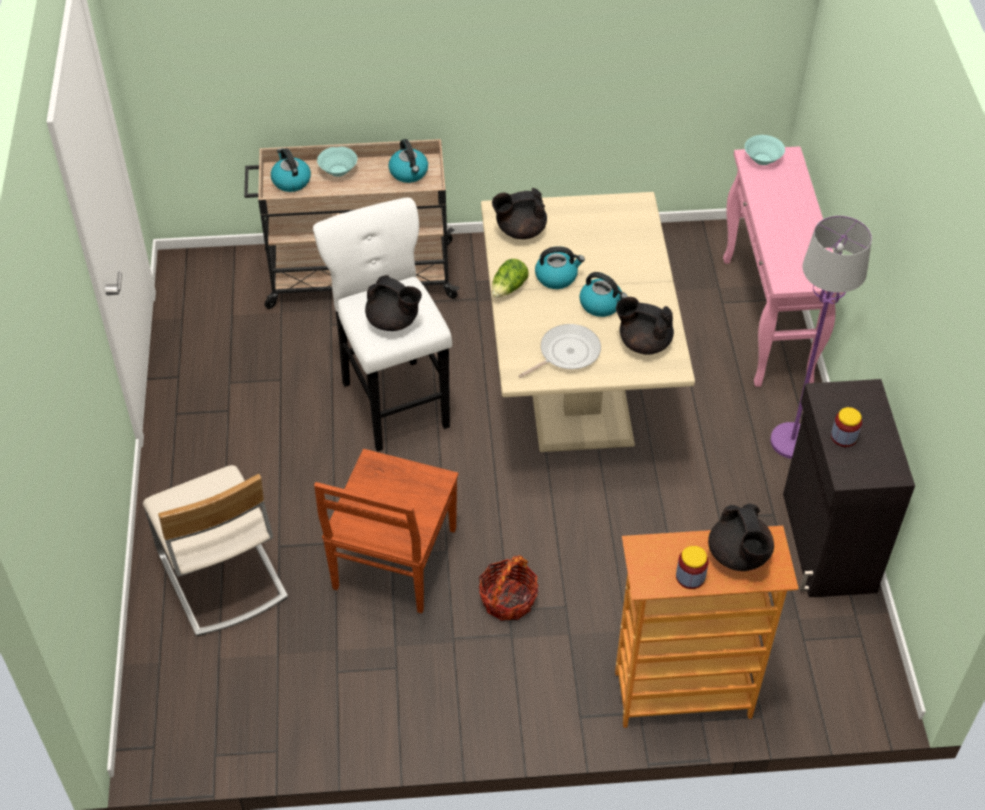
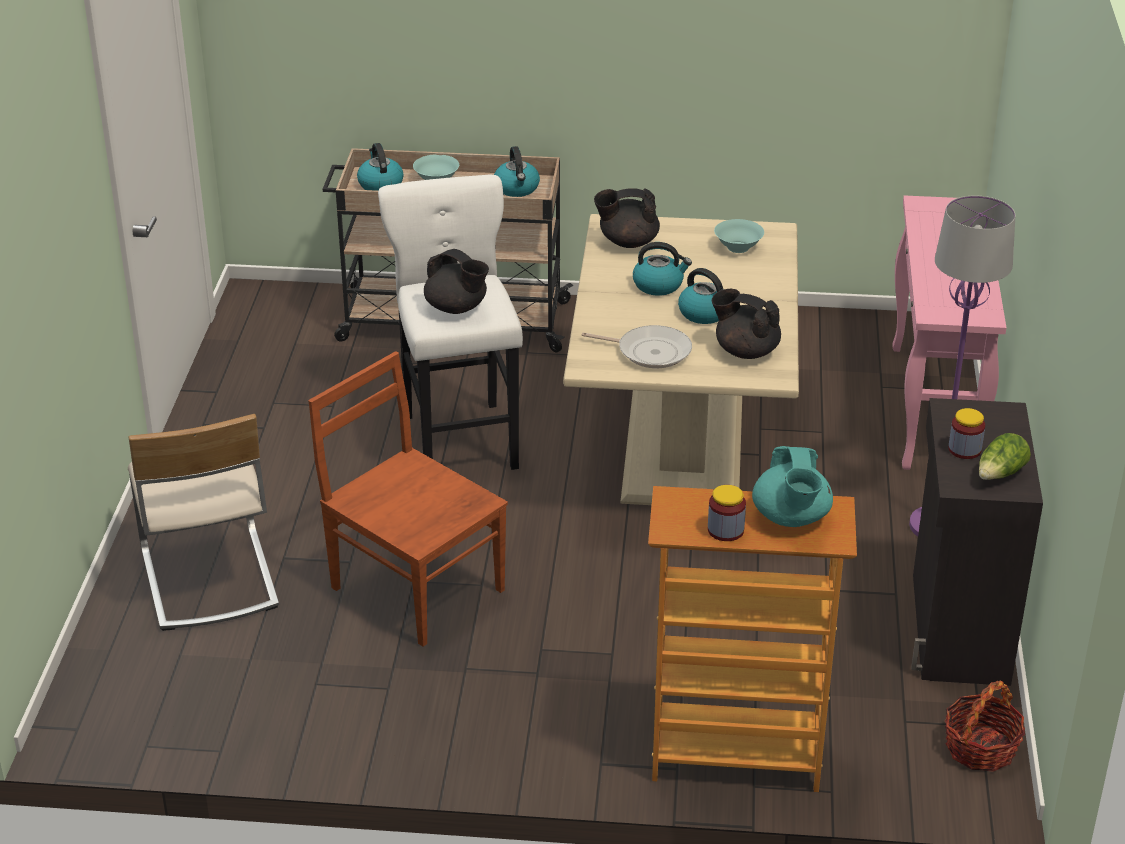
camera: 10 degrees right, 15 degrees down
(393, 561) = (415, 586): brown chair -> brown chair turned 105 degrees clockwise
(508, 599) = (543, 639): basket -> basket (980, 748)
(509, 288) = (599, 290): lettuce -> lettuce (1000, 474)
(566, 353) = (650, 351): frying pan -> frying pan turned 45 degrees clockwise
(739, 556) = (791, 518): black teapot -> turquoise teapot
(762, 159) = (935, 206): turquoise bowl -> turquoise bowl (738, 247)

